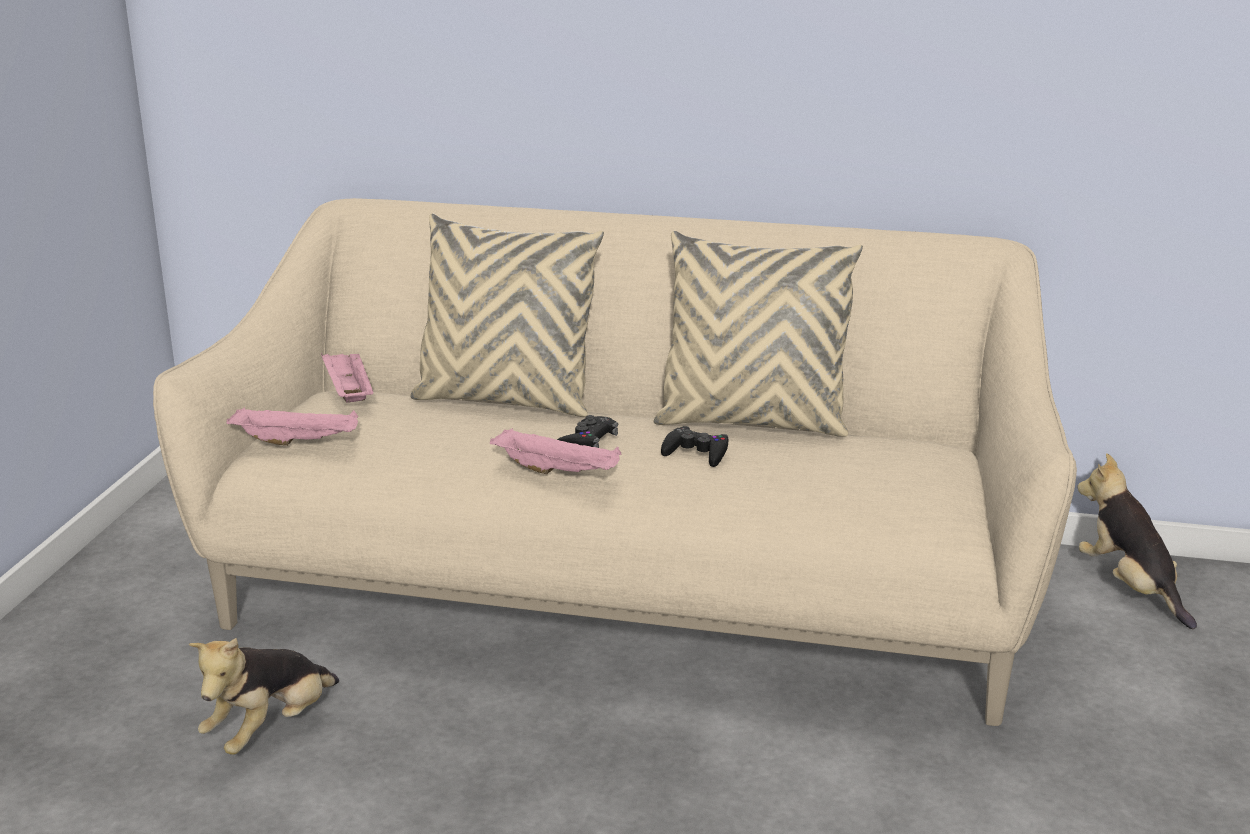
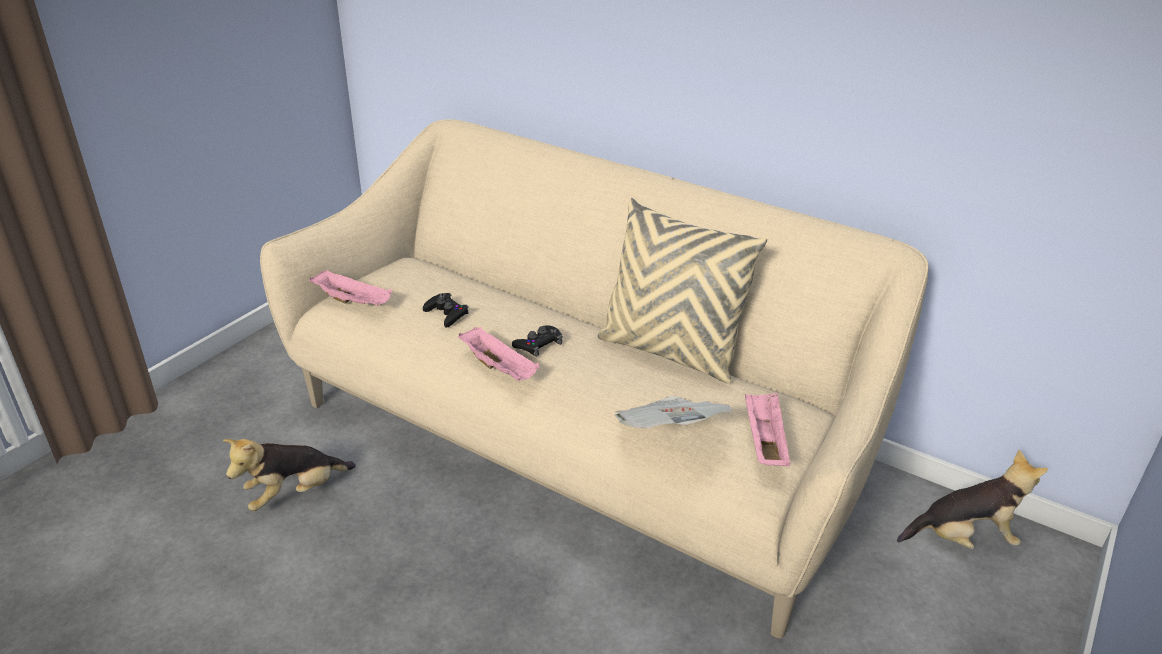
camera: 20 degrees right, 10 degrees up
(348, 393) = (413, 265): pink tray -> pink tray (764, 442)
(506, 400) = (511, 293): beige pillow -> none
(696, 453) = (606, 374): black game controller -> black game controller (446, 314)
(818, 494) = (669, 436): none -> newspaper
(1130, 588) = (964, 538): plush toy -> plush toy turned 90 degrees clockwise

